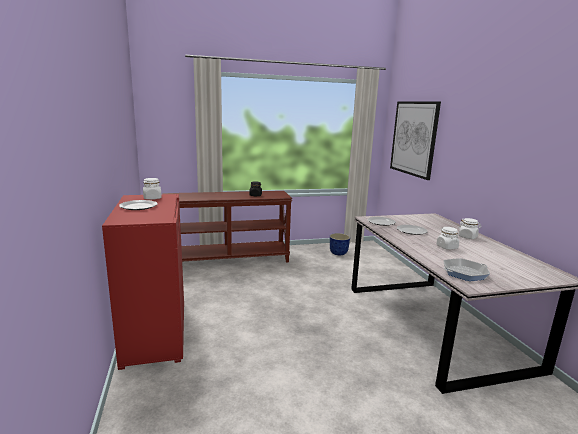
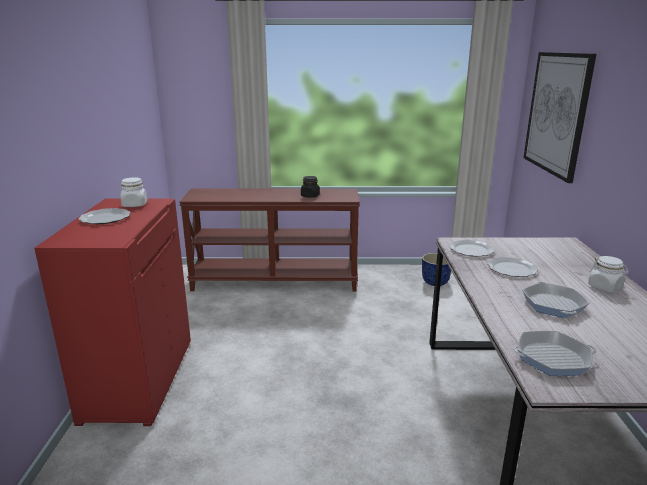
camera: 15 degrees right, 5 degrees up
(446, 247) = (553, 304): white jar -> frying pan

